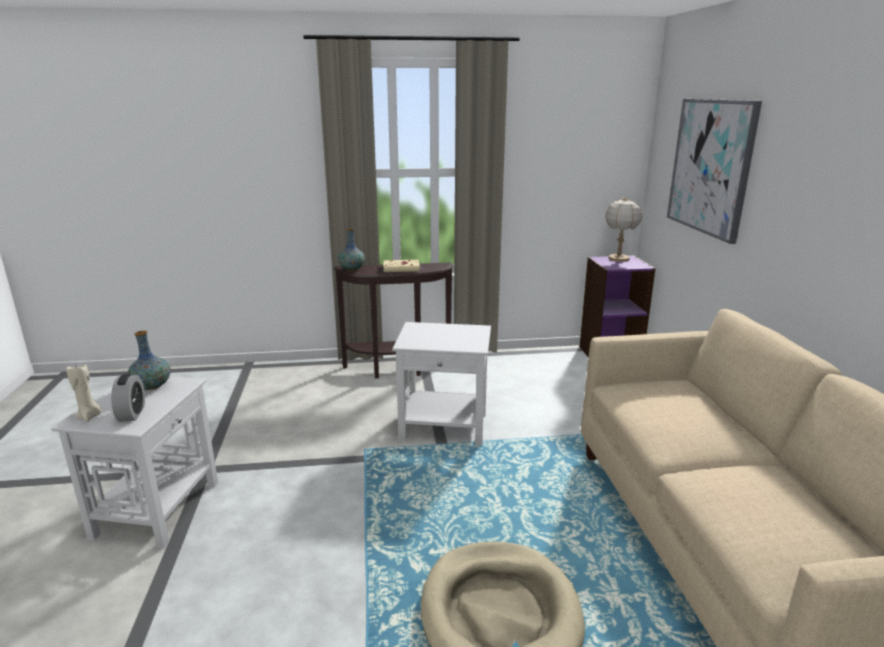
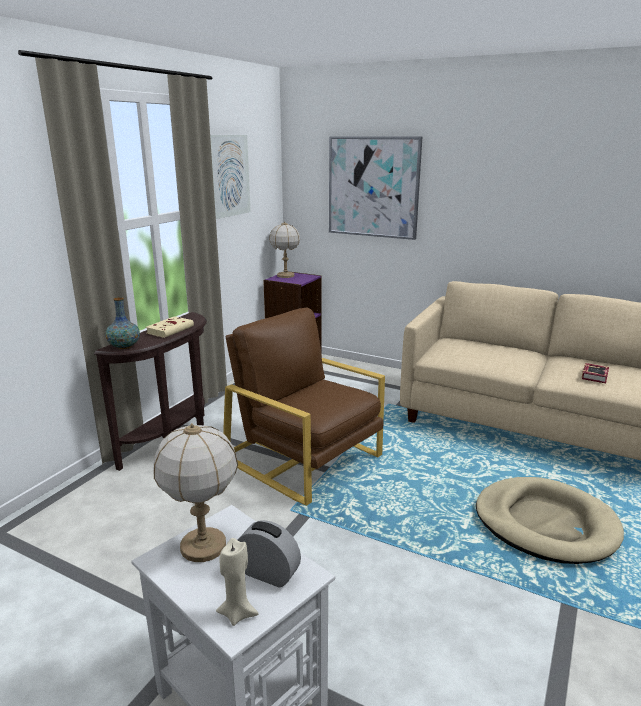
camera: 55 degrees left, 0 degrees up
(152, 386) = (203, 546): vase -> table lamp
(445, 427) = (304, 458): white side table -> brown armchair
(544, 139) = (226, 176): none -> picture
(751, 506) = (595, 376): none -> book

